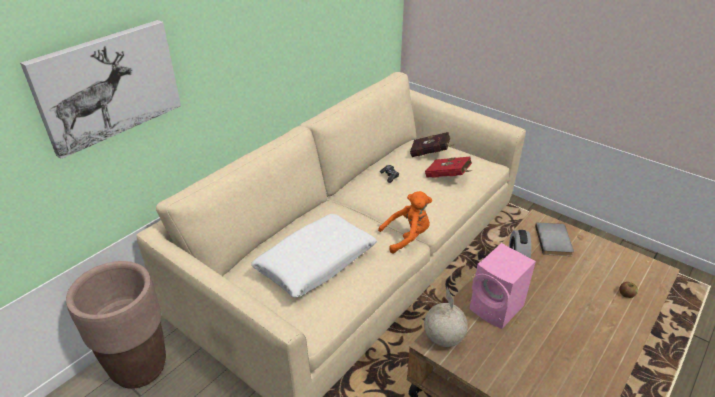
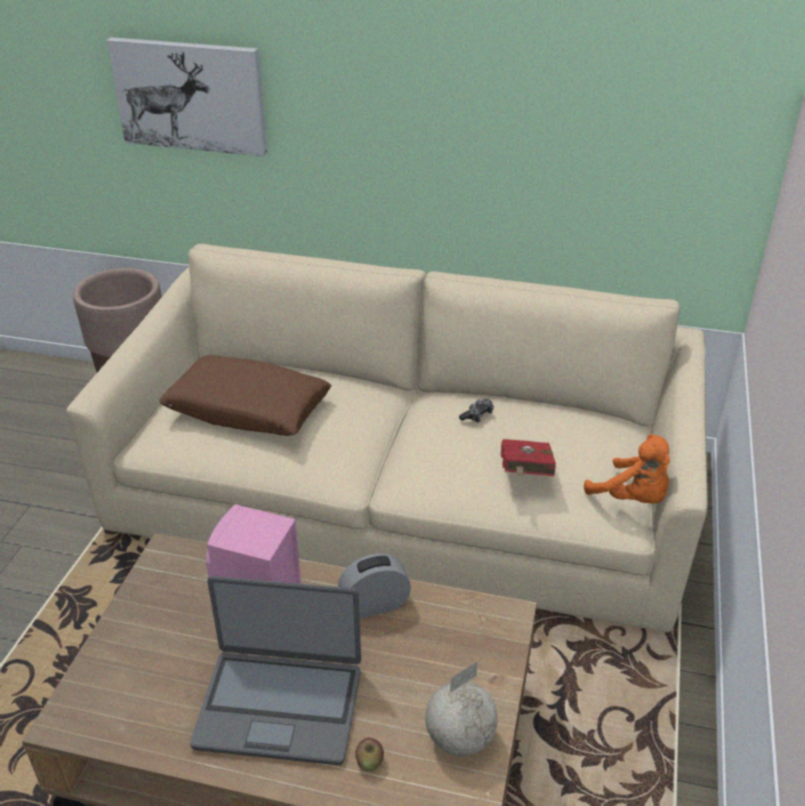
camera: 65 degrees right, 0 degrees up
(316, 263) = (247, 409): white pillow -> brown pillow
(407, 237) = (355, 474): orange plush toy -> orange plush toy (633, 498)
(431, 154) = (576, 440): red book -> none
(443, 339) = (177, 559): globe -> globe (459, 739)
(555, 241) = (462, 645): grey book -> none
(582, 319) = (280, 705): none -> laptop

